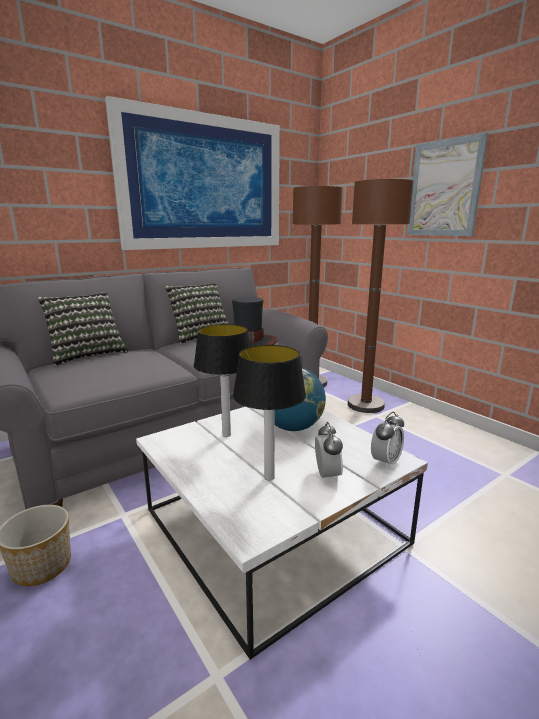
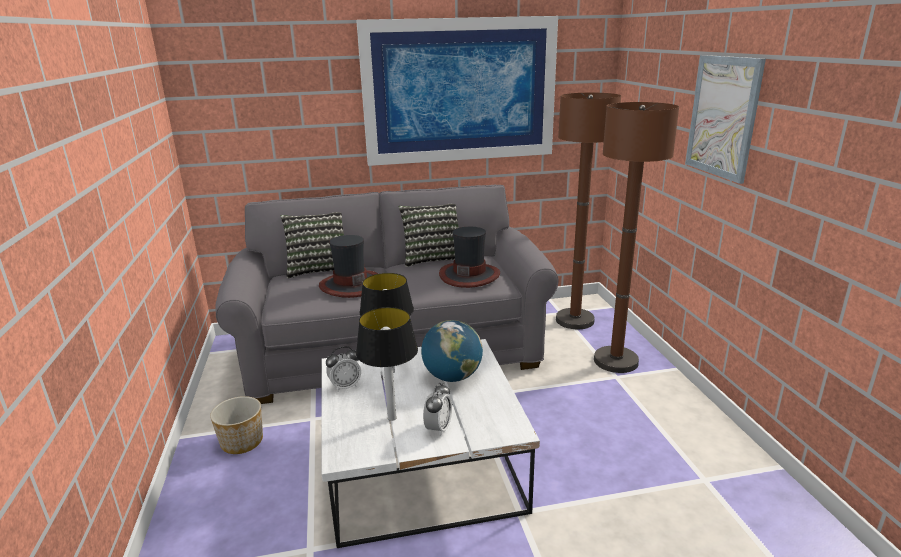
camera: 25 degrees right, 5 degrees up
(136, 362) = (350, 285): none -> hat
(385, 461) = (501, 430): alarm clock -> alarm clock (345, 386)

